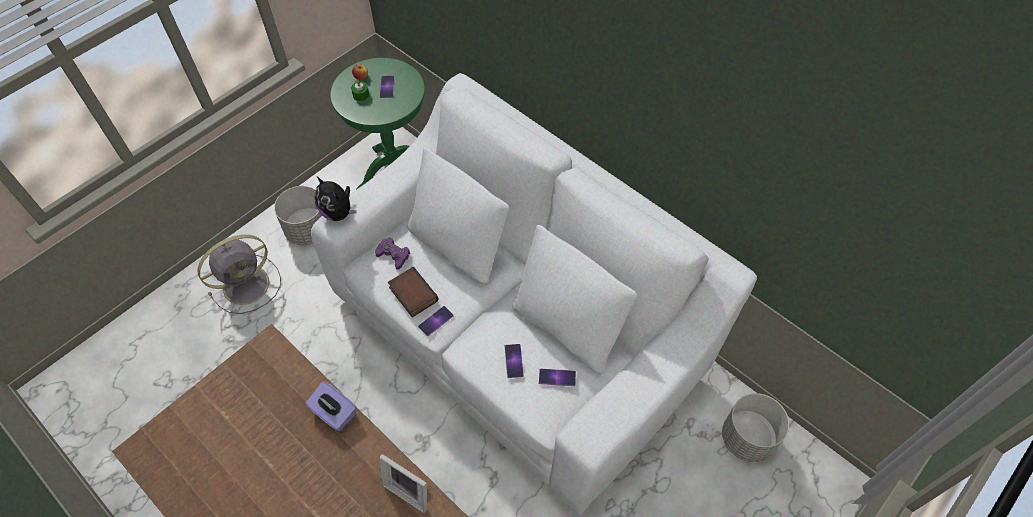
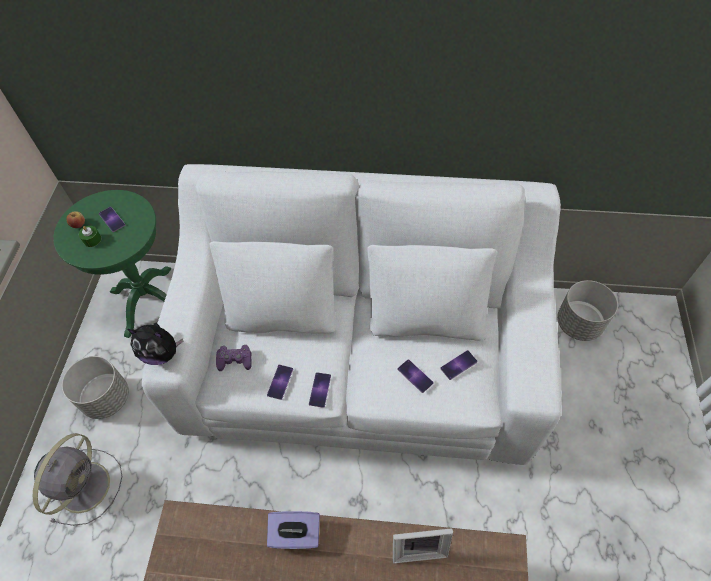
camera: 35 degrees left, 0 degrees up
(411, 294) = (280, 382): book -> phone

